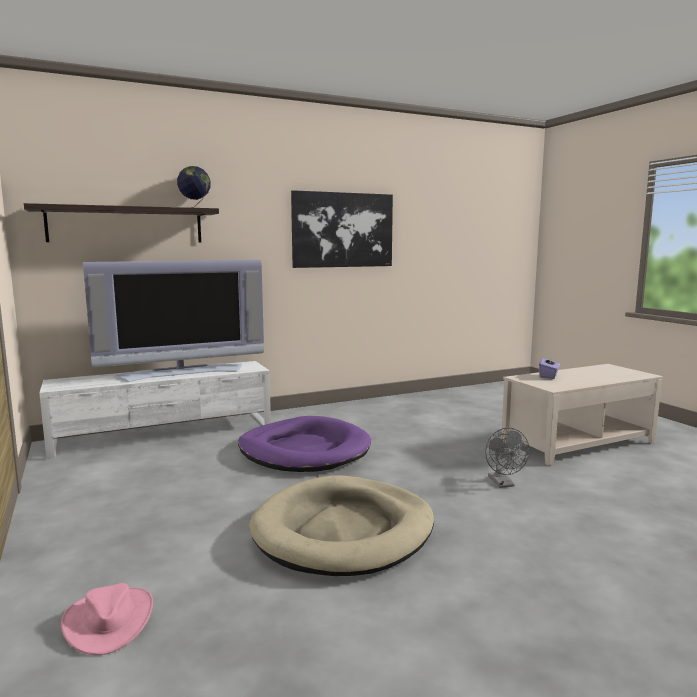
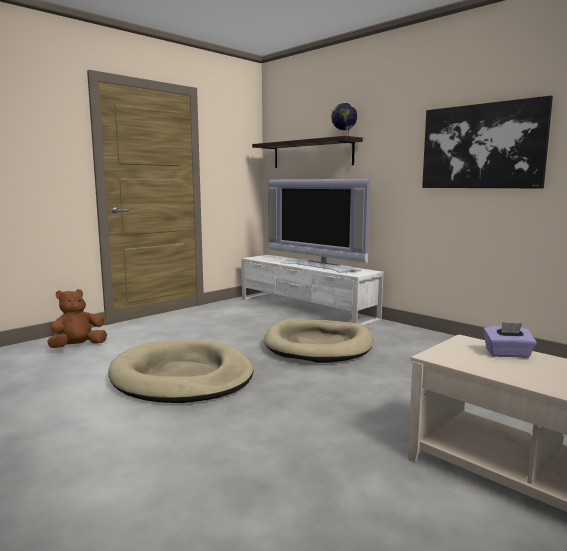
camera: 70 degrees right, 0 degrees up
(108, 620) = (78, 346): pink hat -> brown plush toy
(304, 450) = (318, 345): purple dog bed -> beige dog bed
(503, 483) = (319, 431): grey fan -> none

